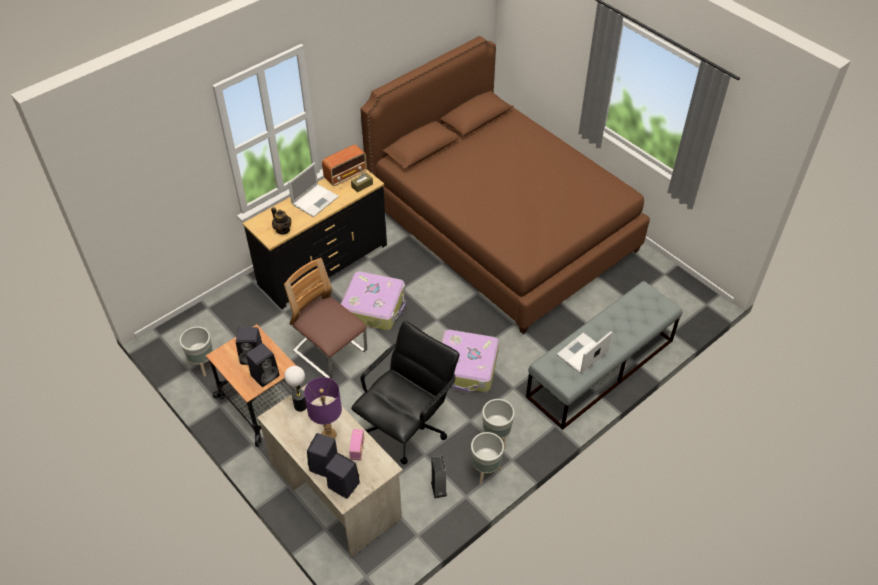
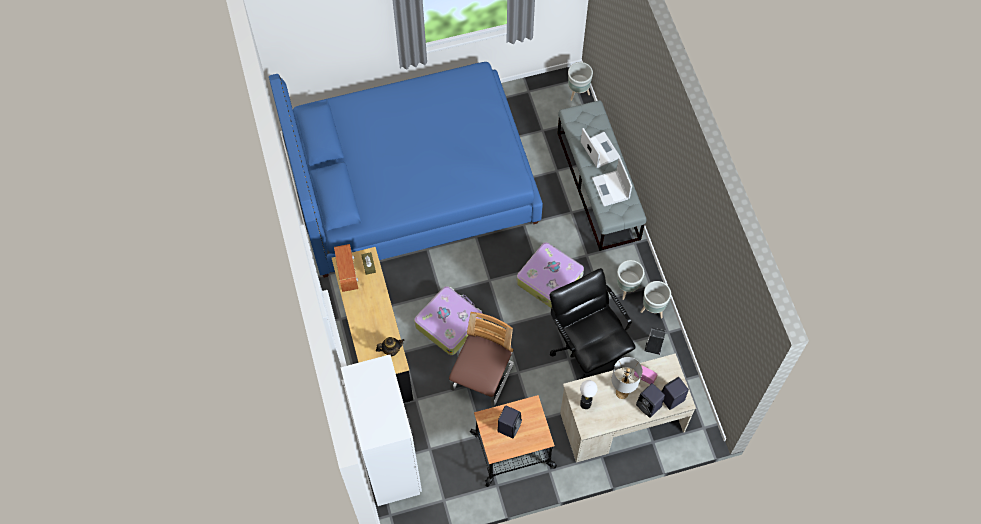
camera: 65 degrees left, 15 degrees up
(203, 365) = (445, 486): grey planter -> grey planter (578, 93)
(213, 316) = (390, 461): none -> white wardrobe
(265, 375) = (533, 422): black speaker -> none
(315, 200) = (366, 310): laptop -> laptop (599, 149)
(328, 434) = (622, 393): purple table lamp -> grey table lamp
(330, 352) = (482, 377): chair -> chair turned 135 degrees clockwise
(501, 228) = (411, 184): brown bed -> blue bed

